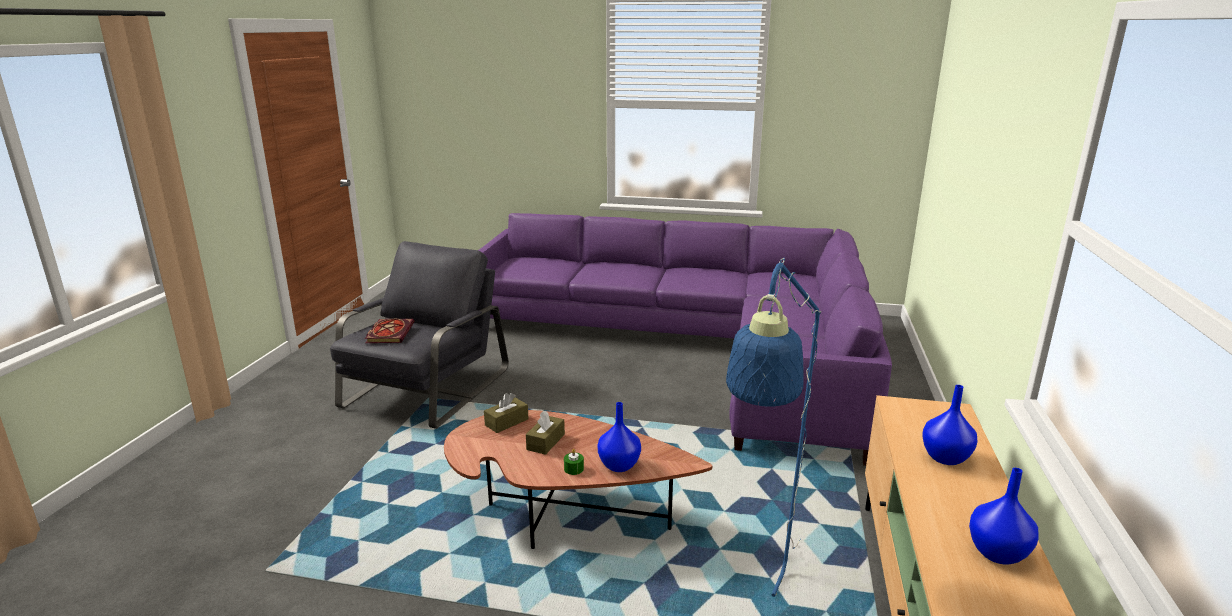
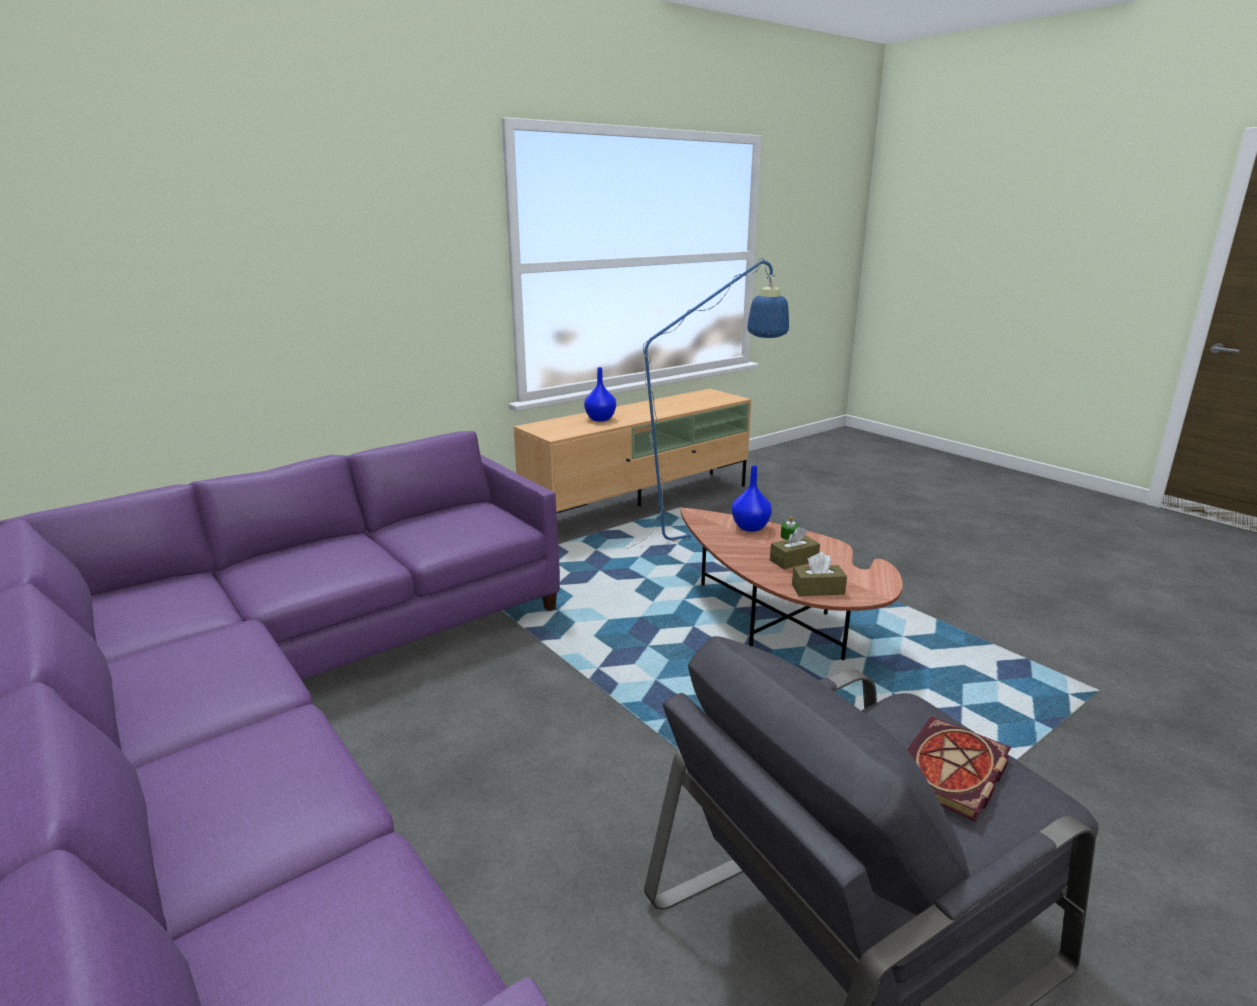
camera: 140 degrees left, 0 degrees up
(997, 554) = (664, 404): blue vase -> none

